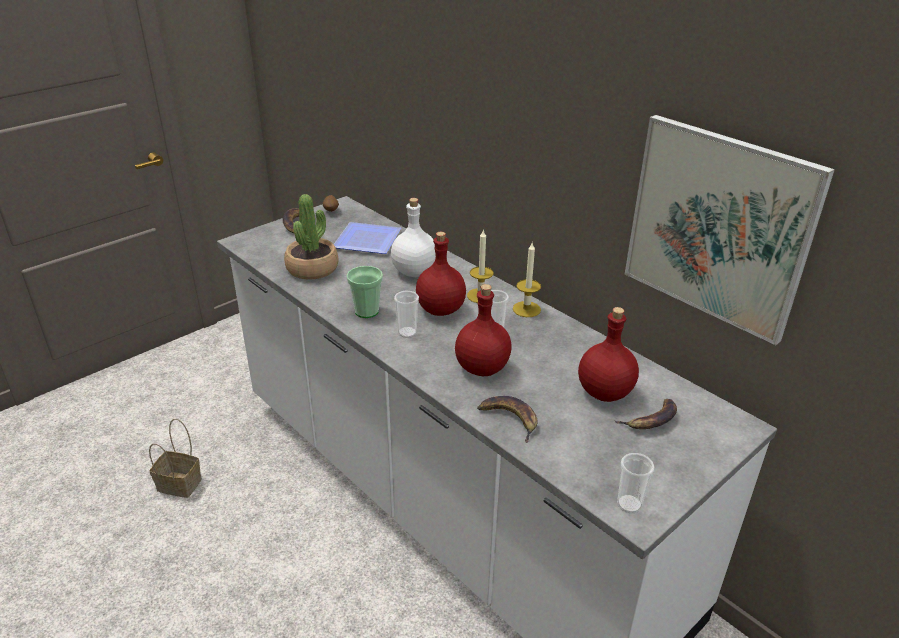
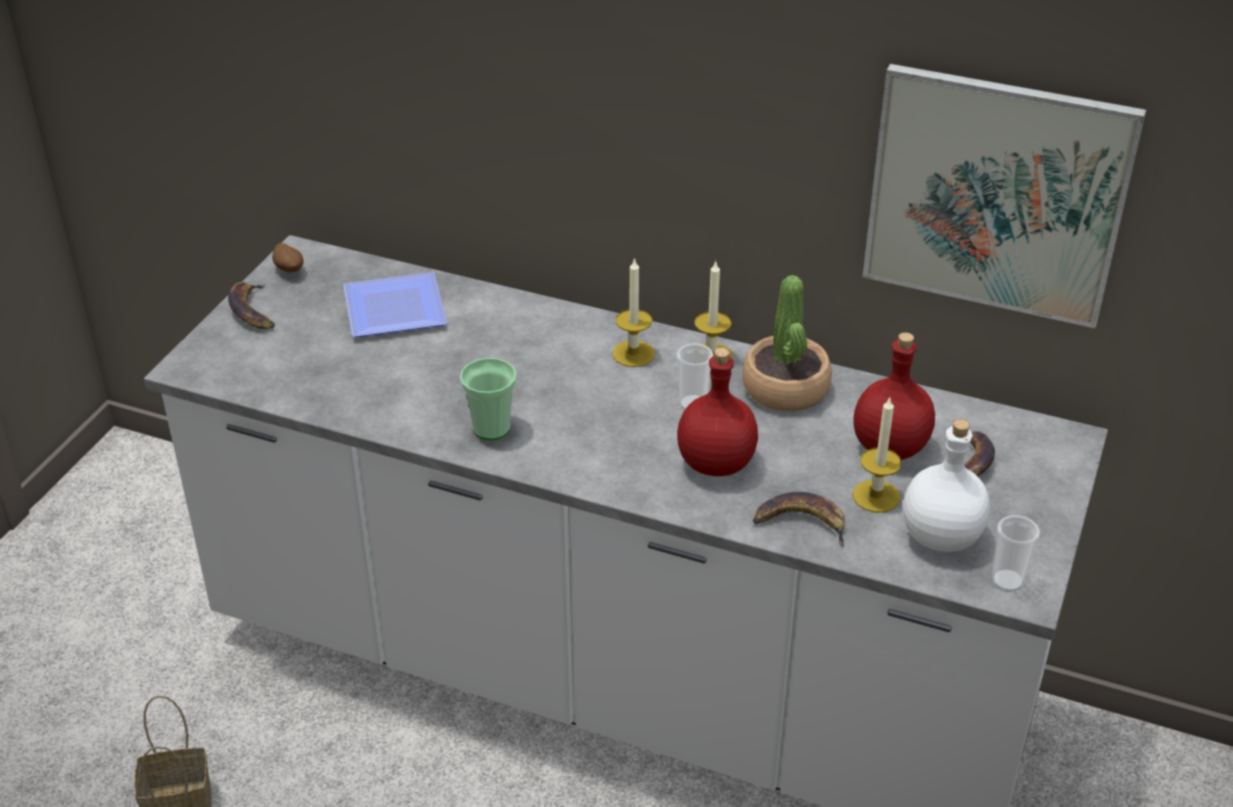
camera: 25 degrees left, 5 degrees up
(312, 268) = (349, 382): potted plant -> potted plant (786, 388)
(407, 332) = (576, 443): cup -> none
(415, 272) = (510, 343): white bottle -> white bottle (942, 537)
(439, 309) = (593, 393): red bottle -> none
(573, 419) = (876, 496): none -> candle

